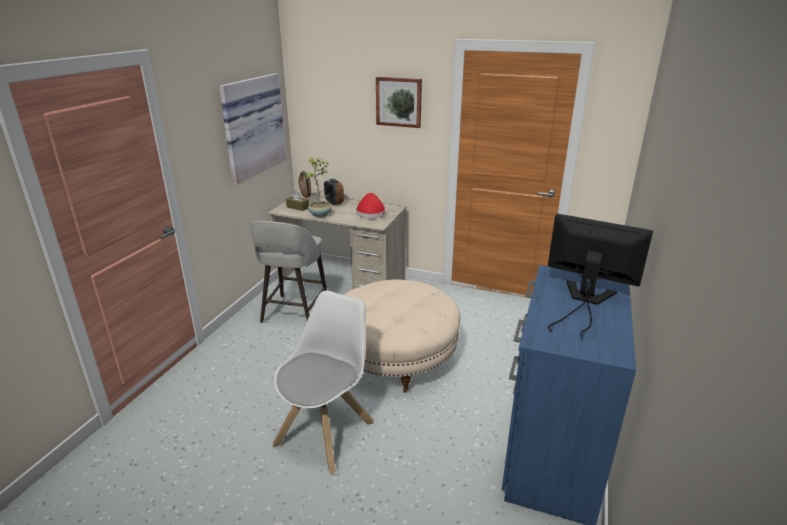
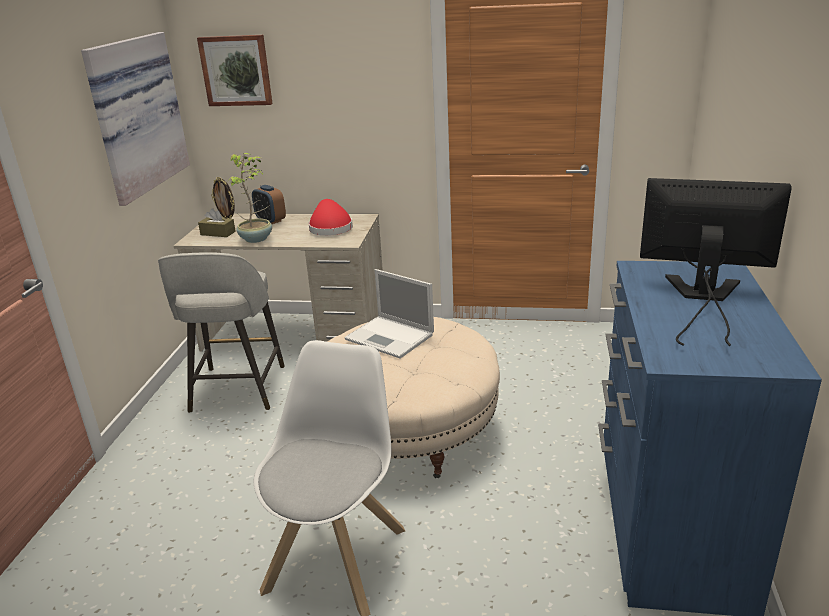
camera: 10 degrees left, 0 degrees up
(391, 293) = (391, 337): none -> laptop
(399, 102) = (353, 60): picture -> picture (236, 70)

